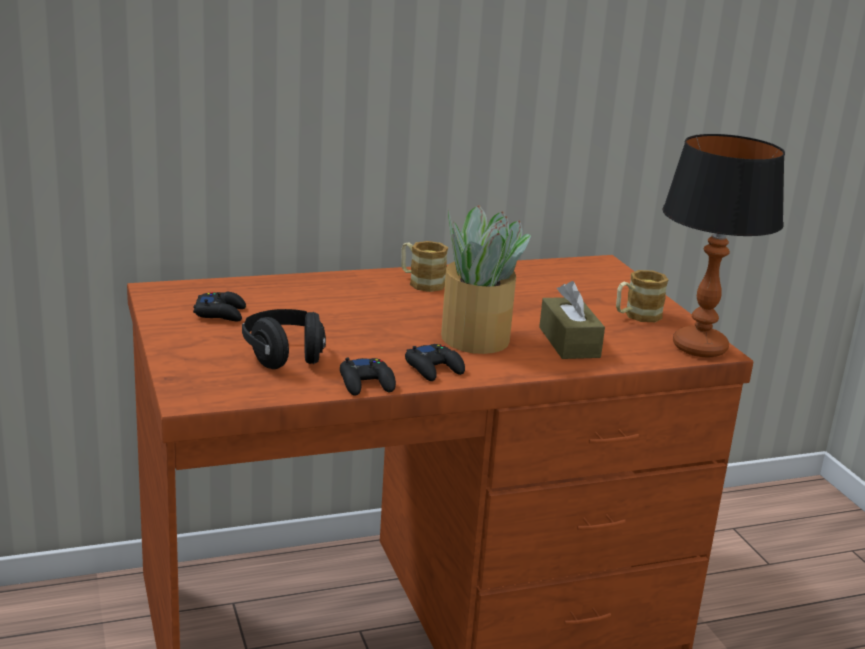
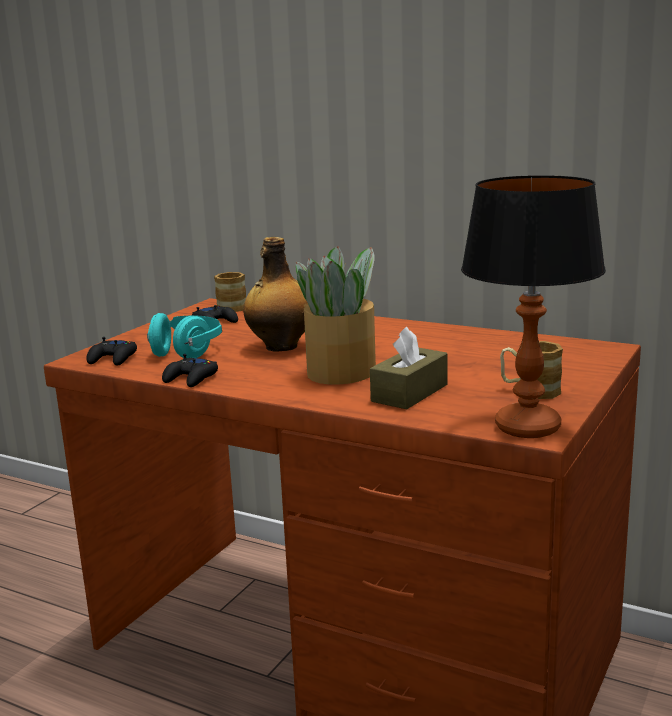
camera: 50 degrees right, 5 degrees down
(284, 356) = (186, 352): black headphones -> turquoise headphones
(360, 326) = (280, 347): none -> bottle
(421, 282) = (398, 331): mug -> mug (232, 306)
(434, 369) = (257, 382): black game controller -> black game controller (113, 359)

